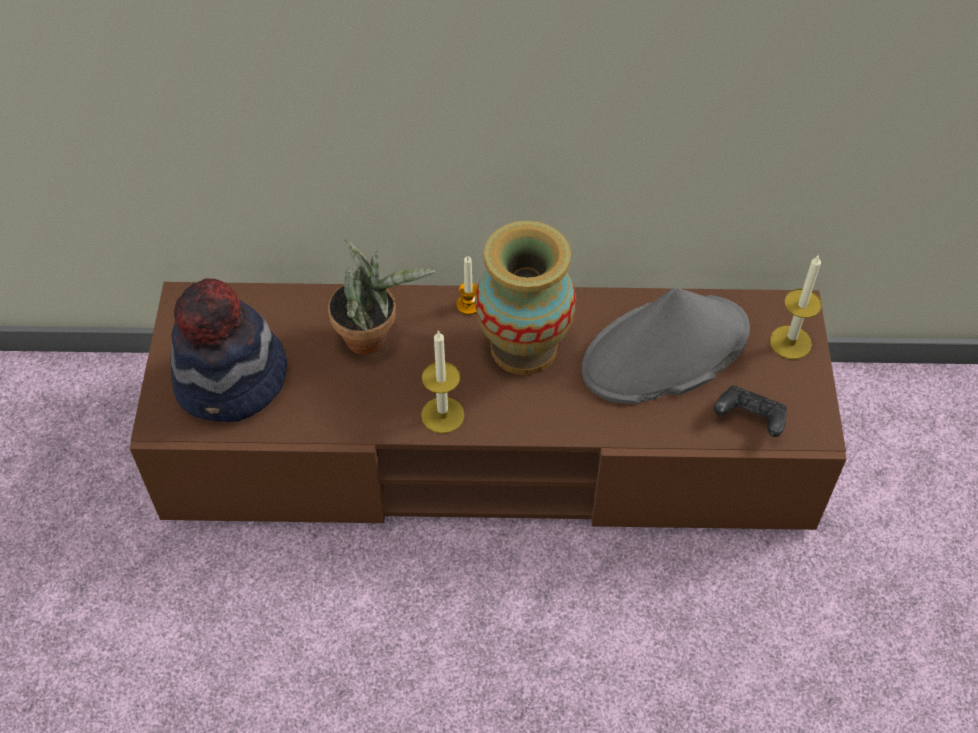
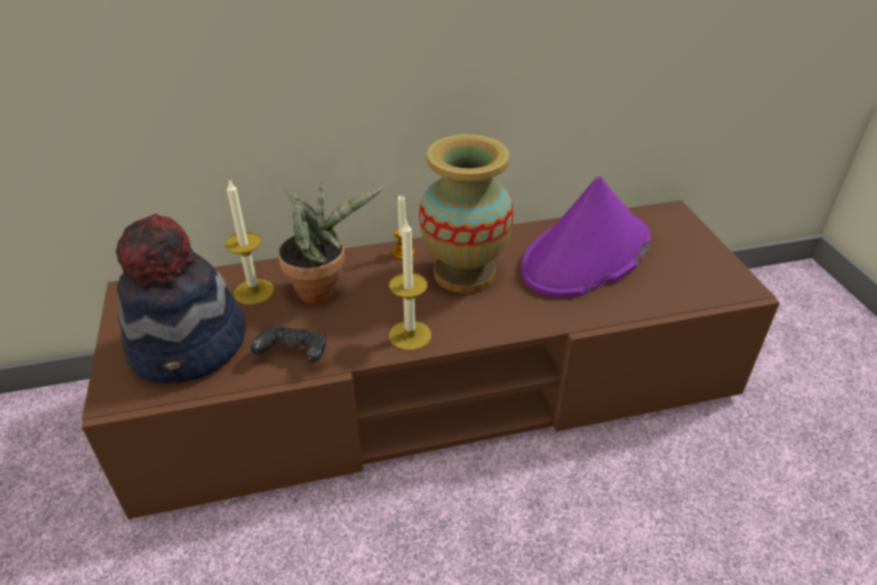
camera: 15 degrees left, 15 degrees down
(665, 351) = (586, 256): grey hat -> purple hat
(749, 419) = (683, 289): black game controller -> black game controller (293, 355)
(790, 342) = (682, 233): candle -> candle (254, 291)

